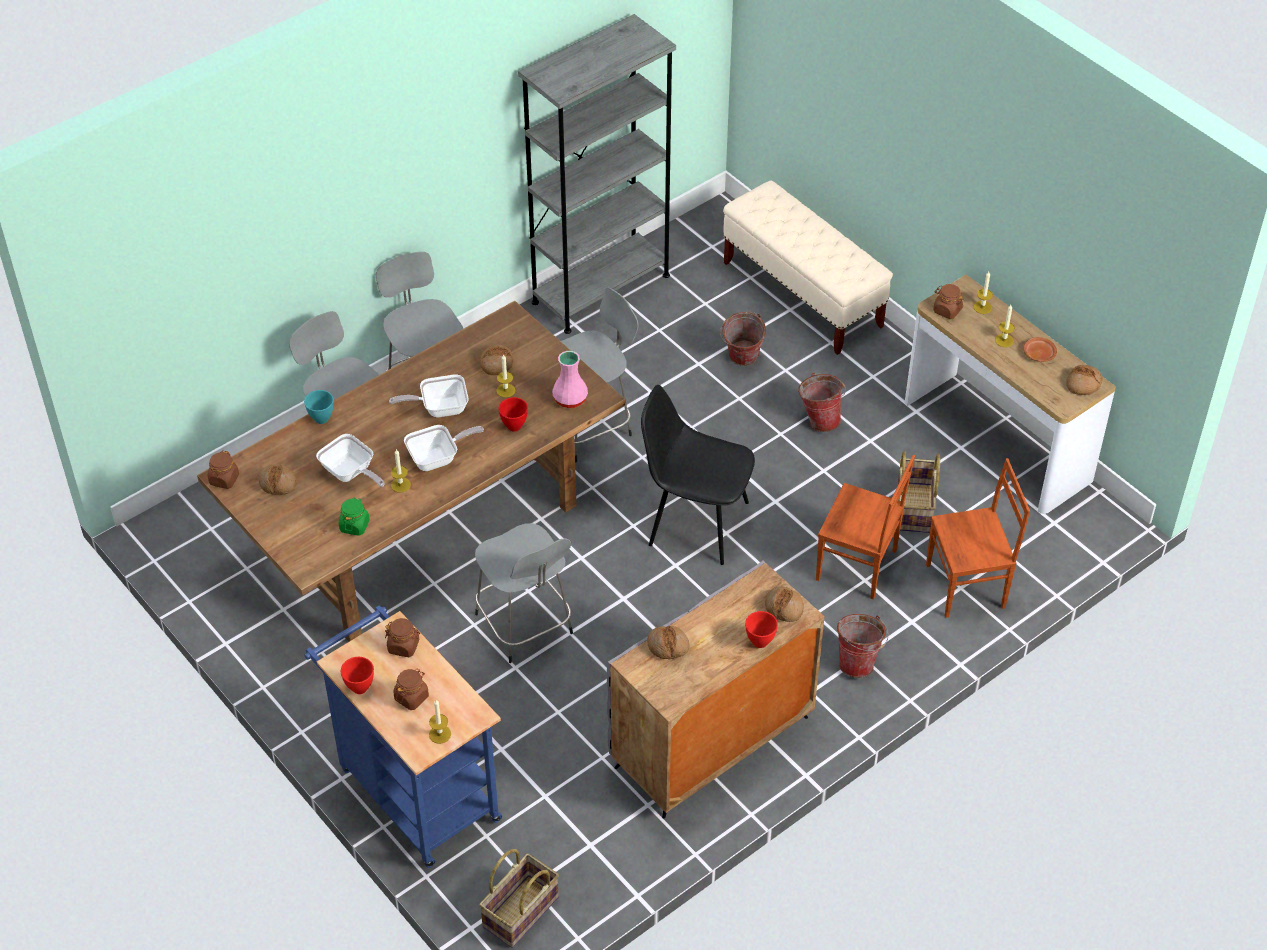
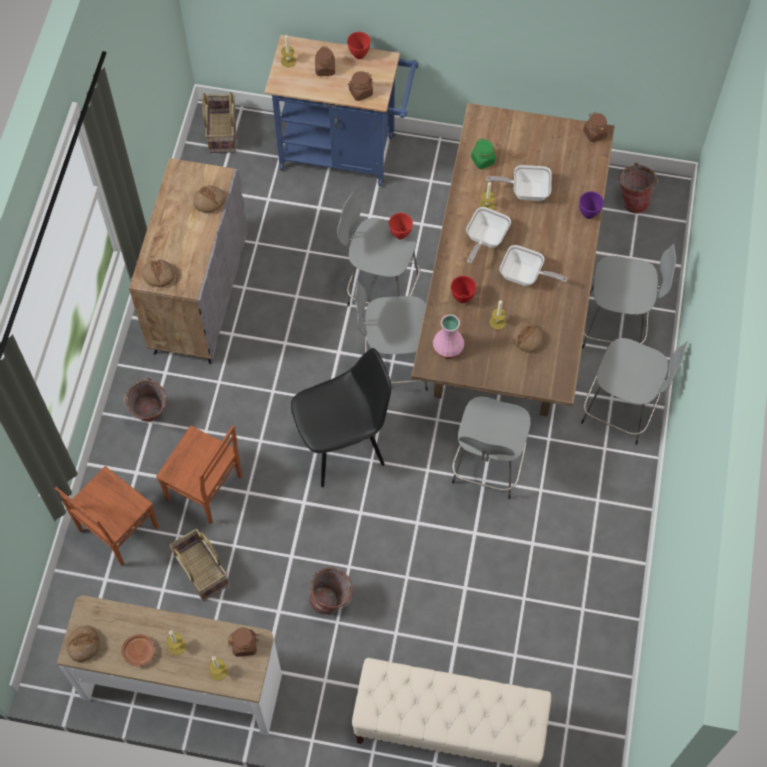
camera: 140 degrees right, 15 degrees up
(278, 483) = (560, 154): bread -> none
(321, 419) = (589, 214): turquoise bowl -> purple bowl
(439, 408) = (525, 276): frying pan -> frying pan turned 75 degrees clockwise
(583, 553) = (394, 365): none -> grey stool
(601, 289) = (606, 605): grey bookcase -> none
(741, 360) = (436, 616): bucket -> bucket (633, 200)
(760, 642) = (154, 242): red bowl -> red bowl (399, 234)
(857, 566) = (205, 489): brown chair -> brown chair turned 135 degrees counterclockwise

